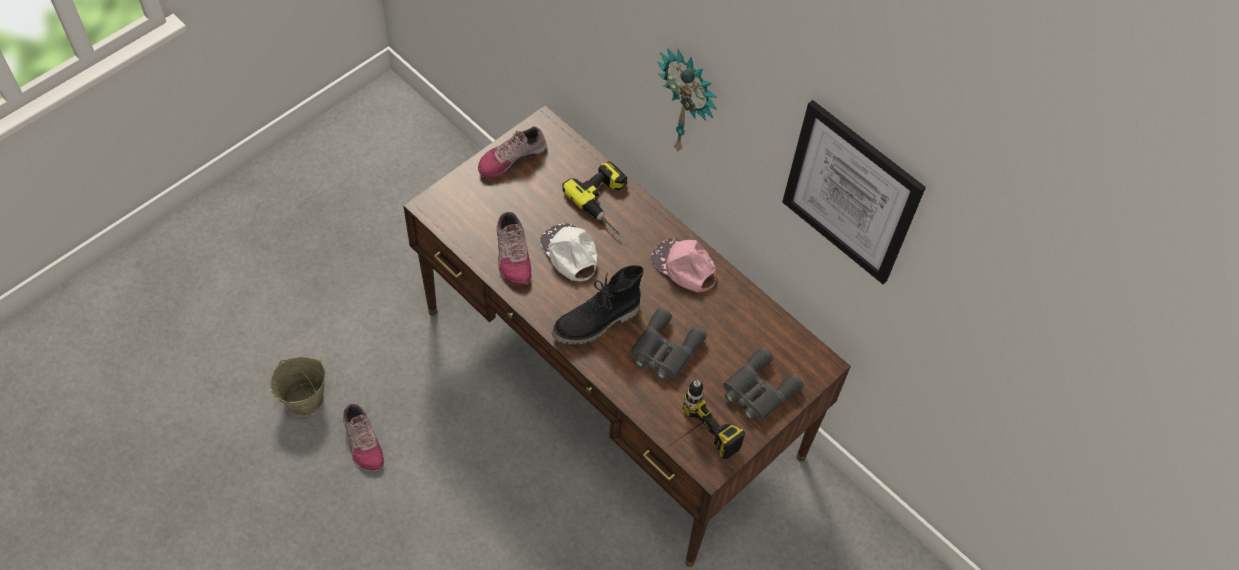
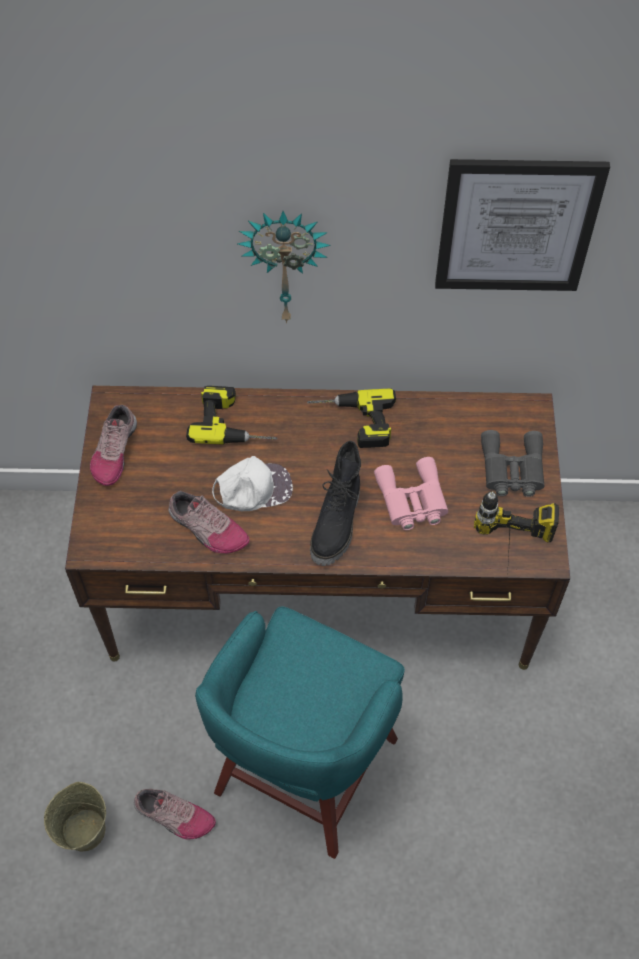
camera: 40 degrees left, 0 degrees up
(468, 489) = (303, 771): none -> turquoise stool
(569, 254) = (252, 488): white cap -> white cap turned 150 degrees clockwise
(664, 351) = (412, 500): grey binoculars -> pink binoculars
(684, 267) = (352, 422): pink cap -> power drill

